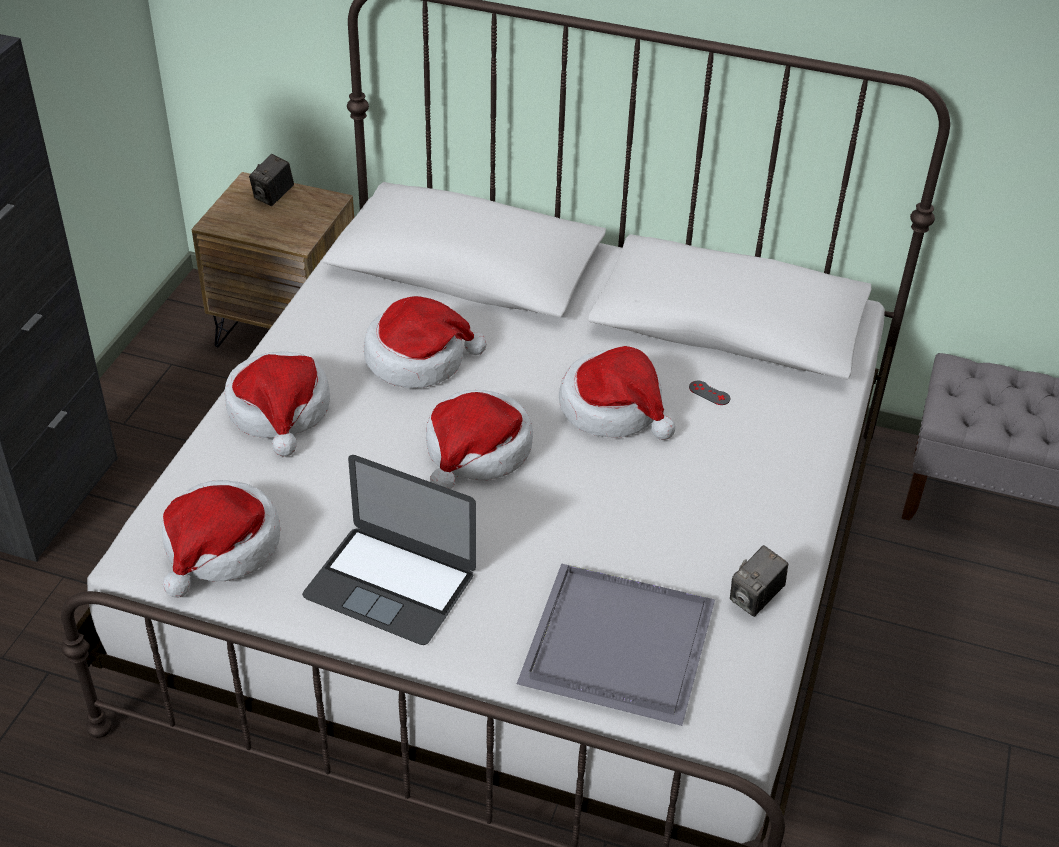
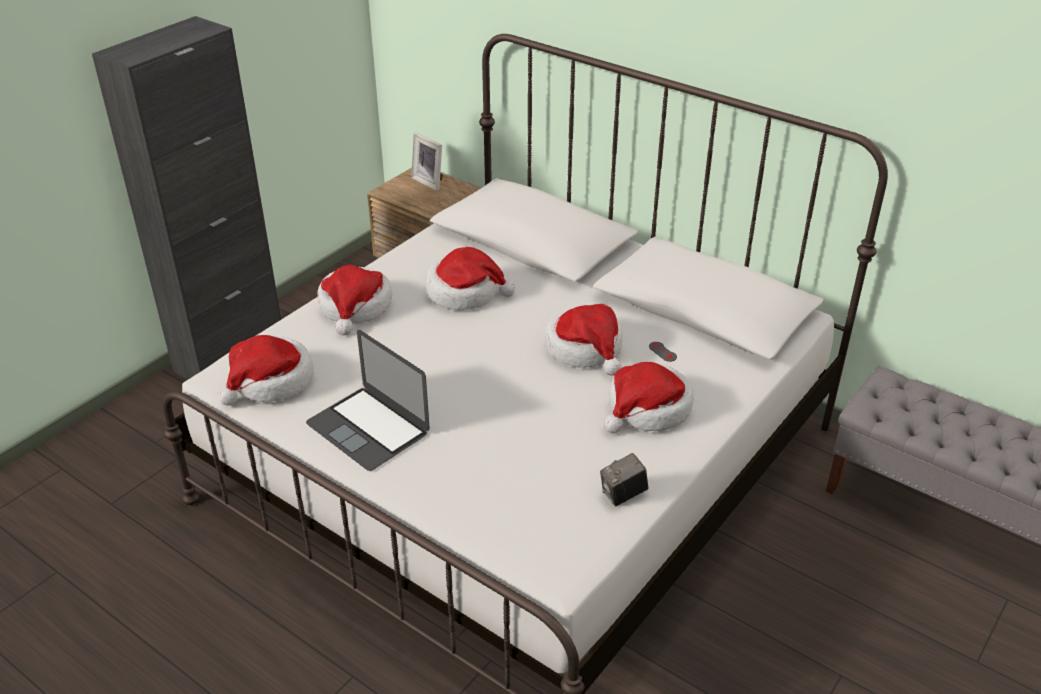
camera: 20 degrees right, 5 degrees down
(273, 197) = (430, 181): camera -> picture frame
(477, 451) = (473, 357): hat -> hat (647, 409)
(614, 647) = (501, 503): grey tray -> none

